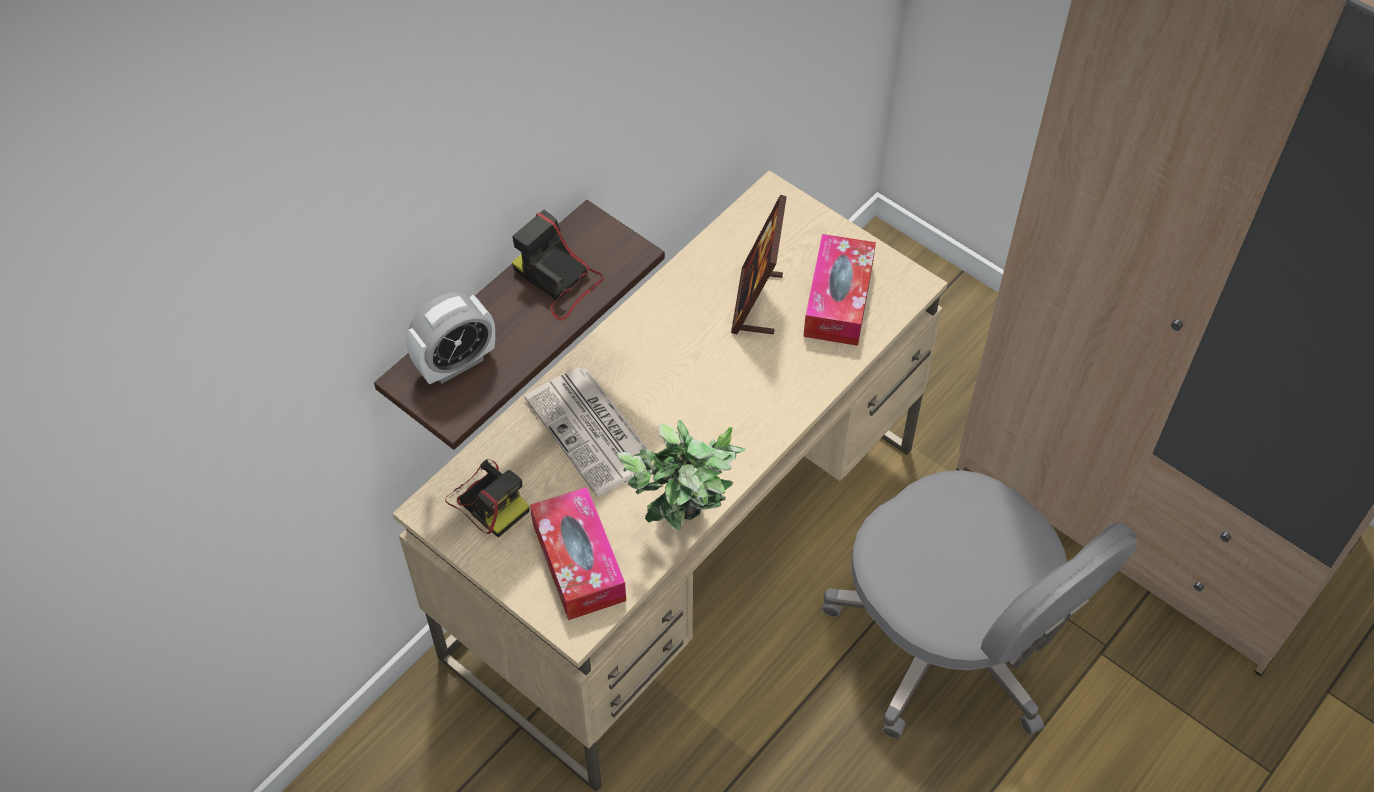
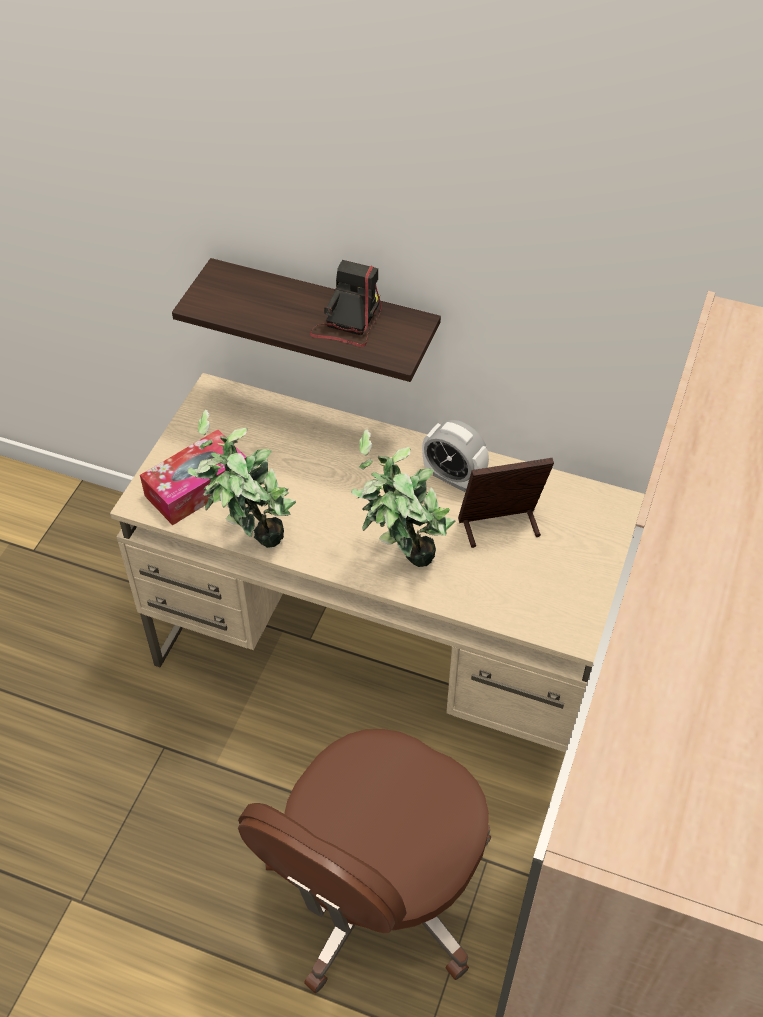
camera: 70 degrees right, 5 degrees down
(456, 363) = (244, 292): alarm clock -> alarm clock (453, 477)
(488, 500) = (232, 419): camera -> none
(593, 432) = (319, 460): newspaper -> none
(765, 399) = (401, 561): none -> potted plant
(838, 300) = (534, 584): tissue box -> none
(951, 642) = (377, 891): grey office chair -> brown office chair

